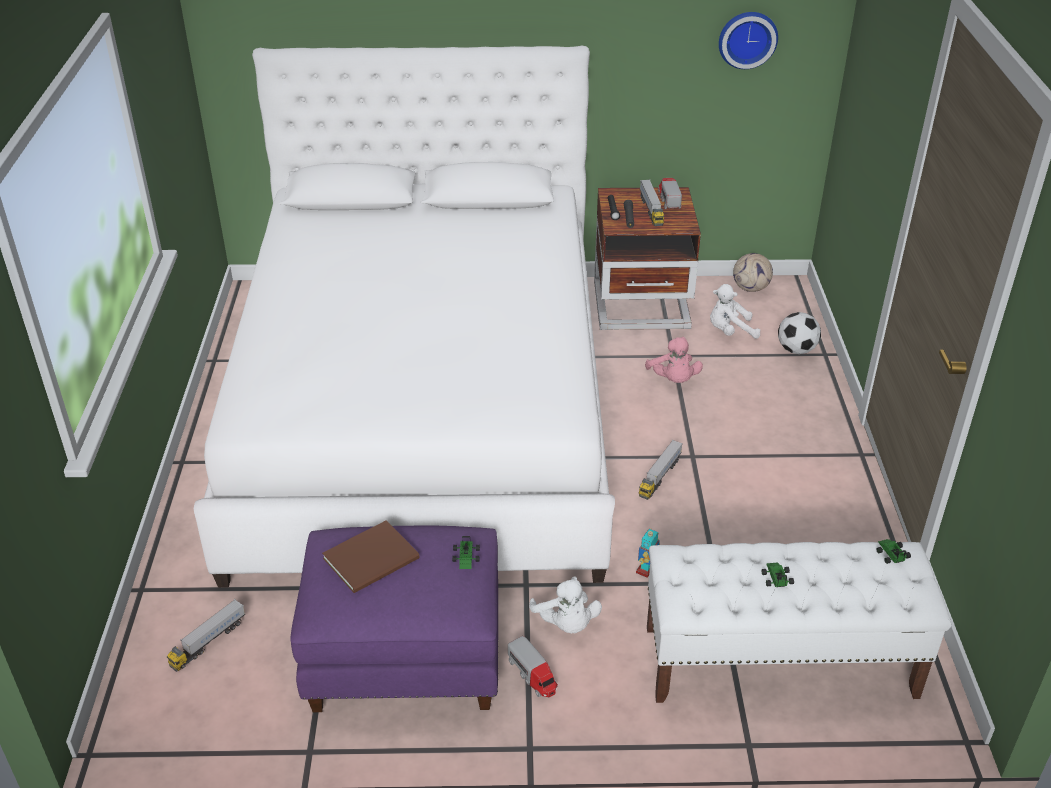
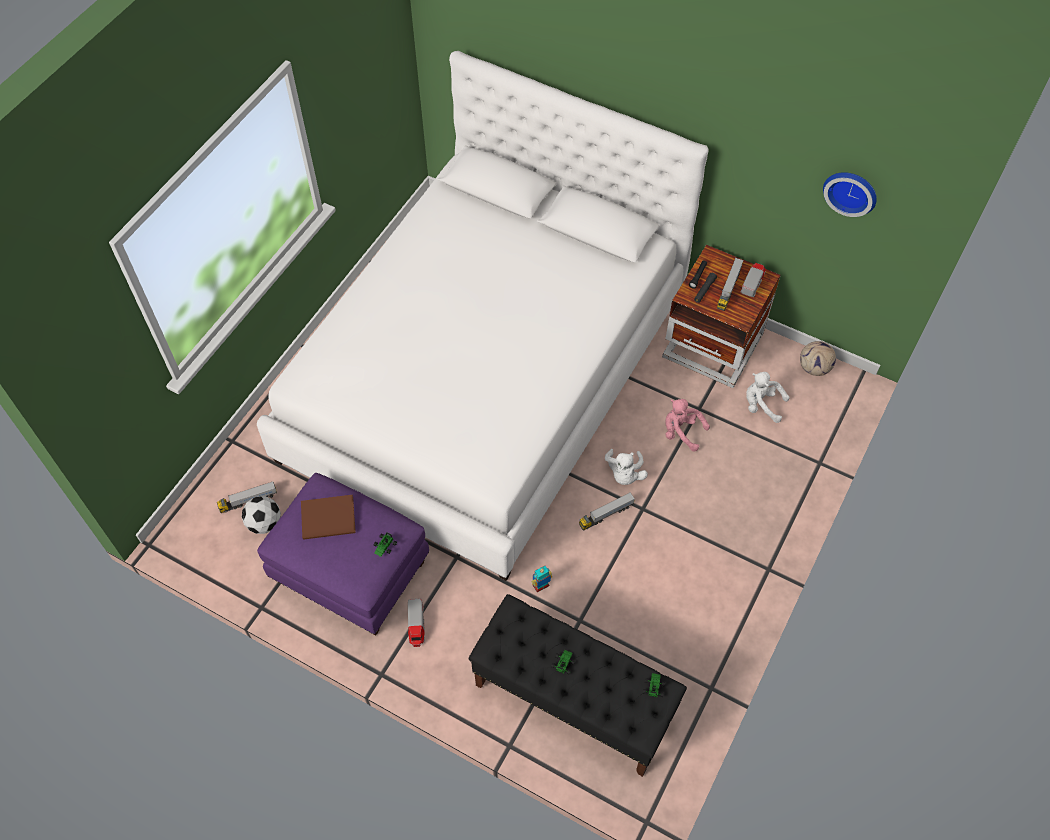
camera: 30 degrees right, 20 degrees up
(566, 624) = (461, 599): white plush toy -> white plush toy (624, 474)
(673, 380) = (681, 432): pink plush toy -> pink plush toy turned 105 degrees clockwise
(778, 662) = (573, 700): white bench -> black bench
(796, 350) = (800, 448): football -> football (264, 523)

